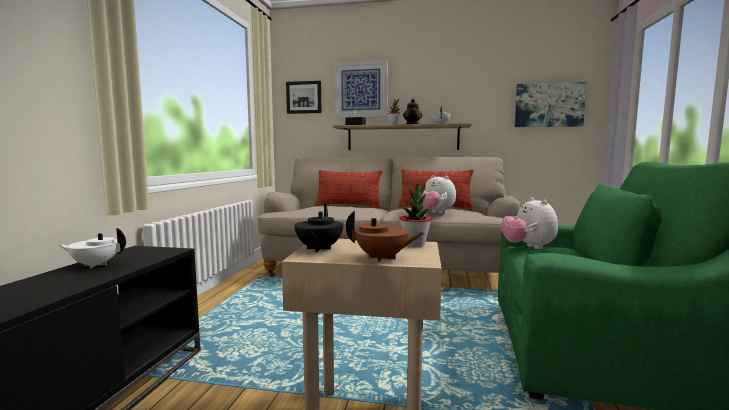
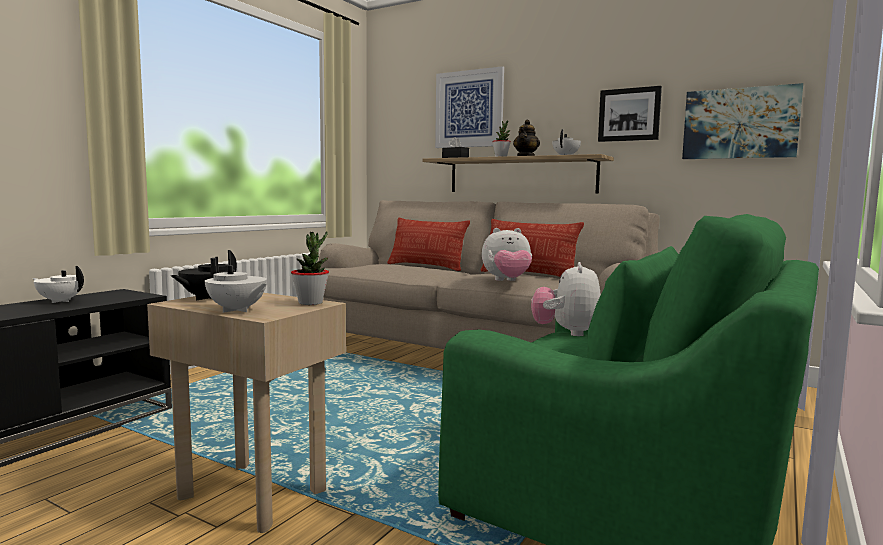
camera: 20 degrees right, 0 degrees up
(304, 97) = (401, 122): picture -> picture (629, 114)
(382, 258) = (237, 310): brown teapot -> white teapot
(435, 213) = (507, 281): plush toy -> plush toy turned 75 degrees counterclockwise

